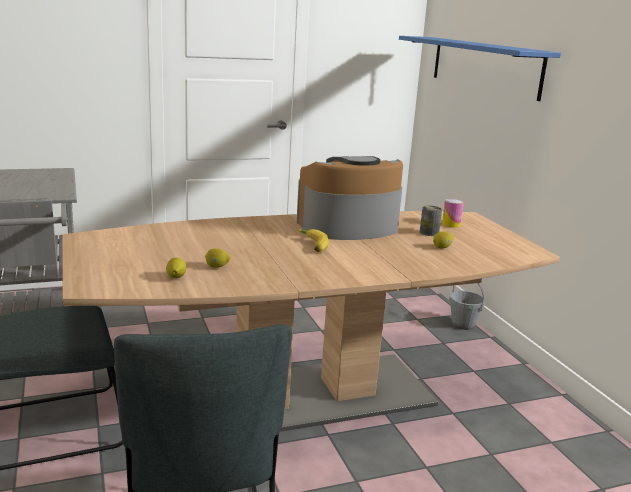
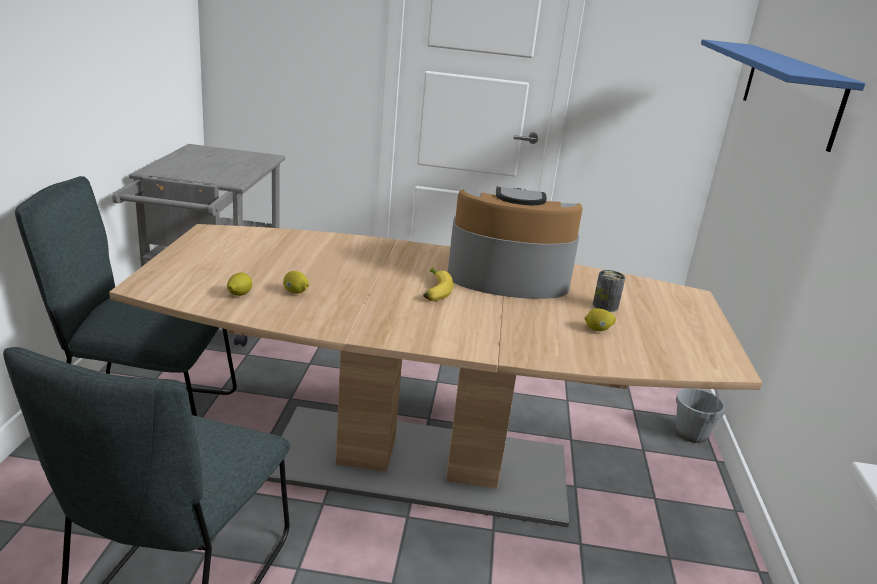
camera: 25 degrees right, 5 degrees up
(451, 224) = (651, 301): can -> none

